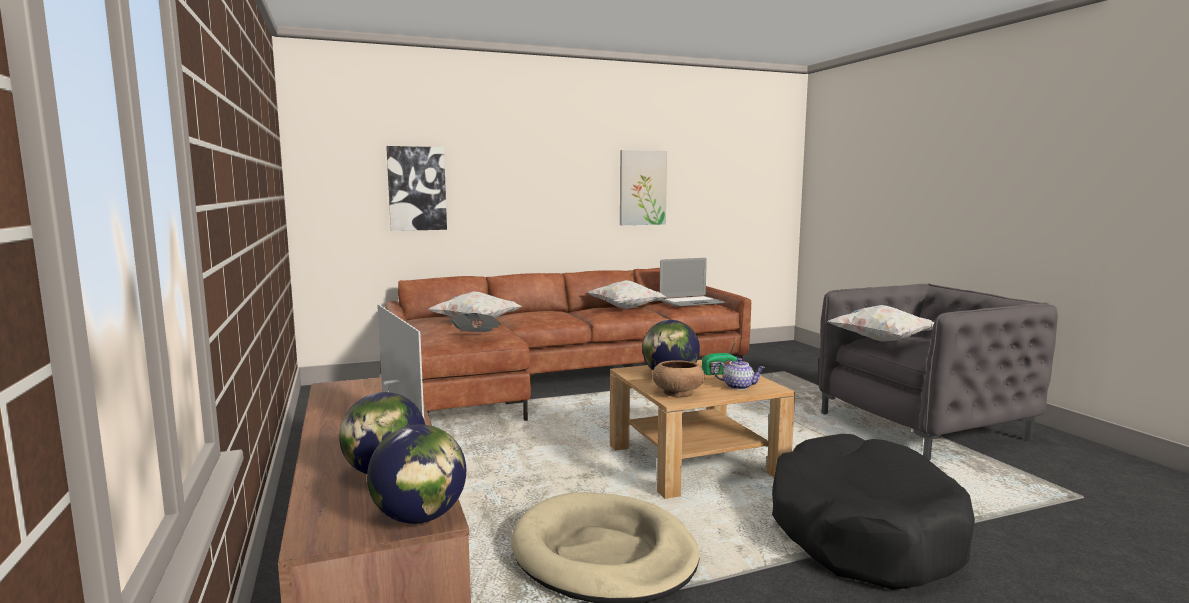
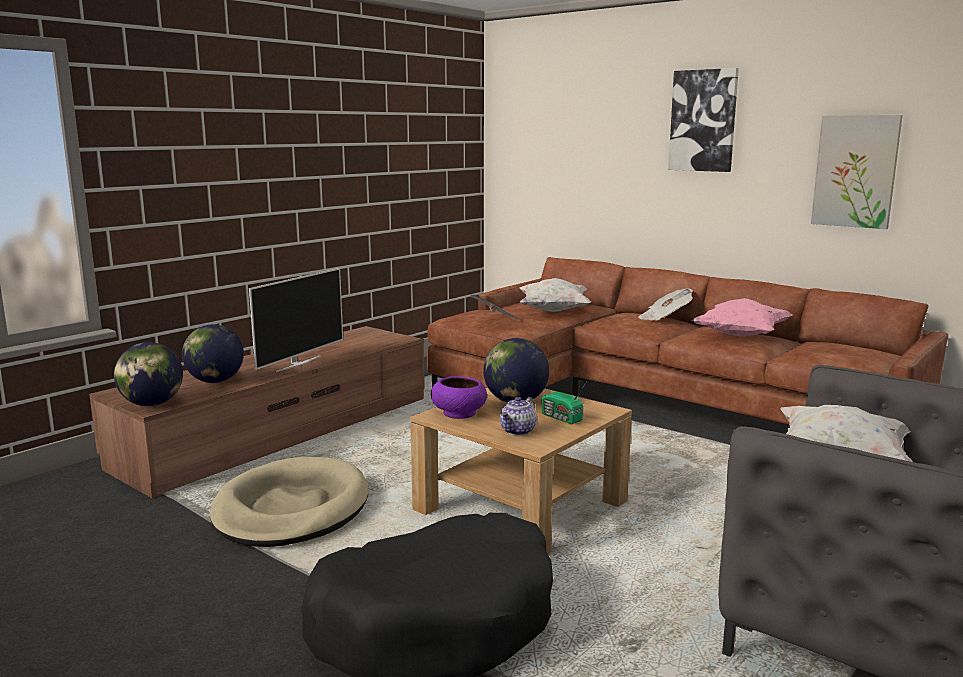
camera: 60 degrees right, 5 degrees up
(417, 188) = (580, 163): picture -> picture (703, 121)
(552, 310) = (664, 318): none -> newspaper
(626, 308) = (740, 336): white pillow -> pink pillow
(677, 393) = (459, 413): brown bowl -> purple bowl
(691, 302) = (843, 350): laptop -> none
(738, 386) = (518, 431): teapot -> teapot turned 45 degrees clockwise

